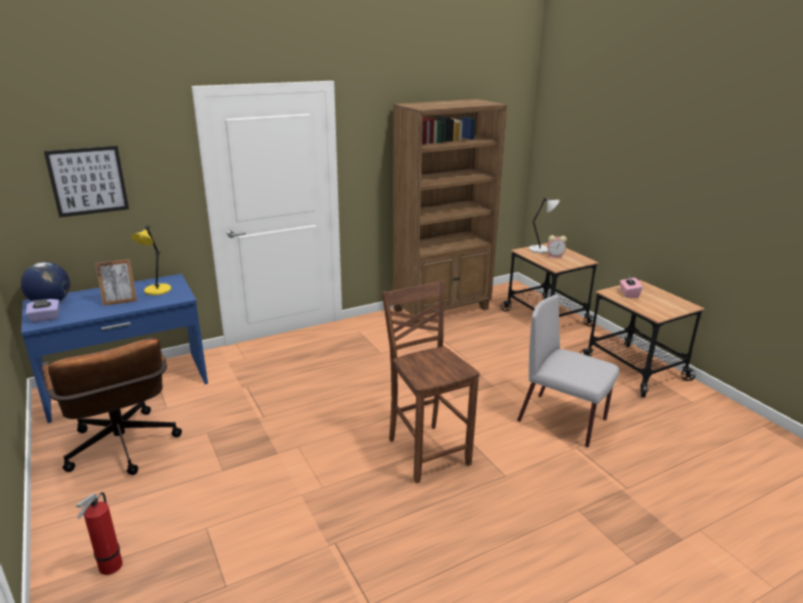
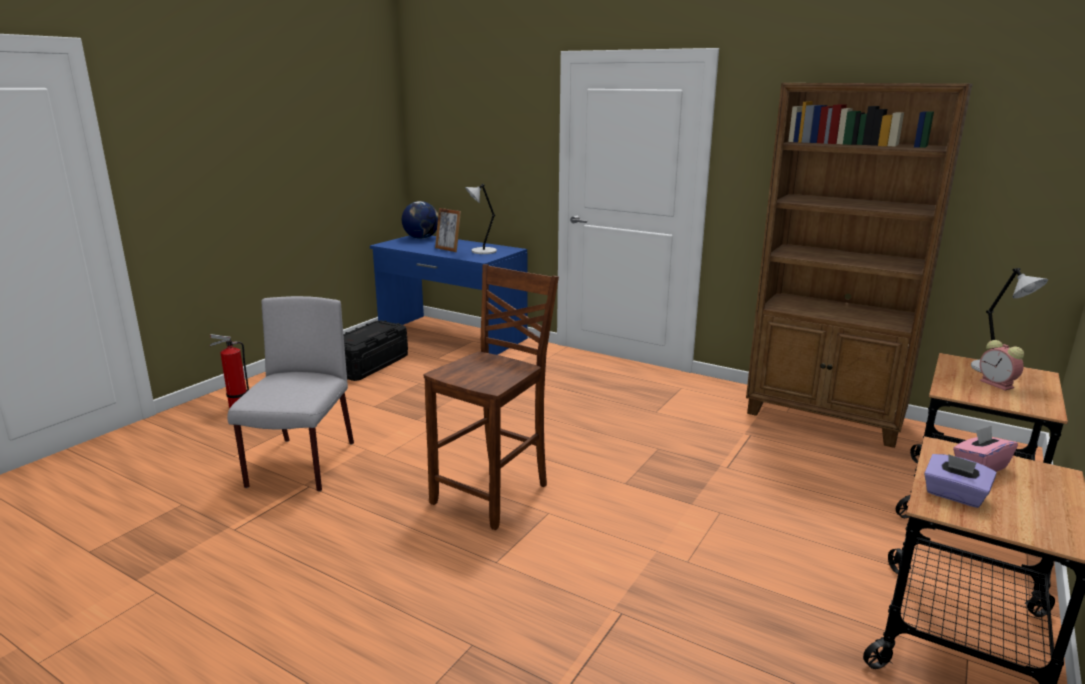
camera: 60 degrees right, 5 degrees down
(45, 318) = (396, 243): purple tissue box -> purple tissue box (954, 495)
(88, 181) = (470, 138): picture -> none
(123, 450) = (368, 365): brown office chair -> black storage box
(157, 290) = (482, 251): yellow table lamp -> grey table lamp
(563, 420) = (679, 585): grey chair -> grey chair (301, 465)

